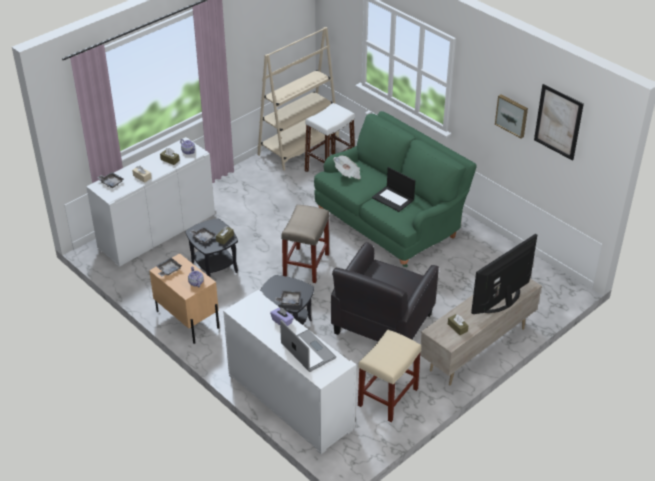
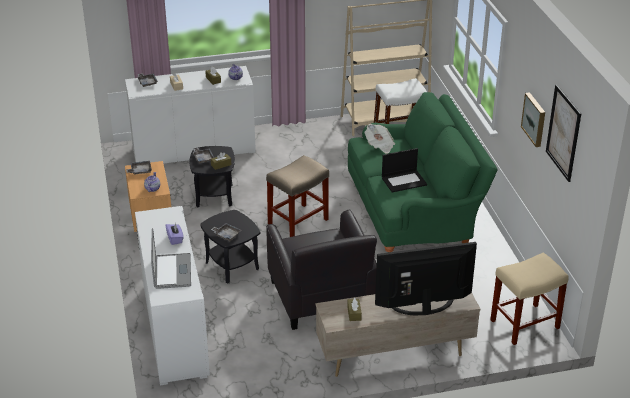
camera: 30 degrees right, 5 degrees down
(382, 324) = (321, 298): black armchair -> black armchair turned 75 degrees counterclockwise
(387, 398) = (265, 363): beige stool -> beige stool (524, 324)
(393, 199) = (404, 181): laptop -> laptop turned 90 degrees counterclockwise

